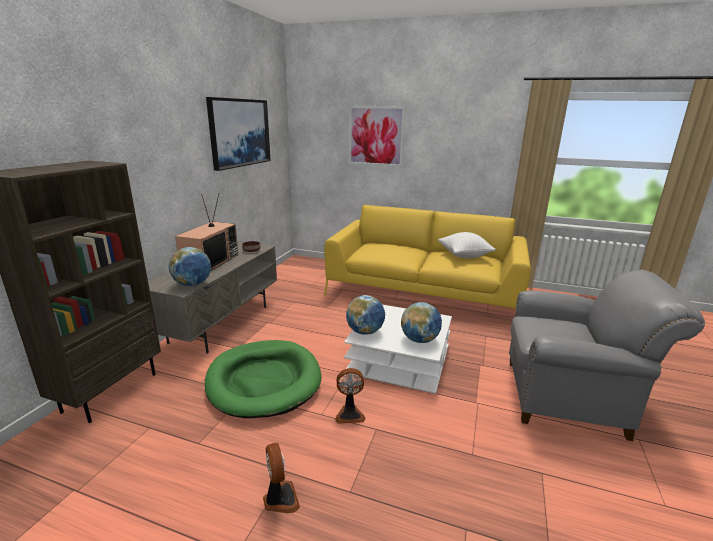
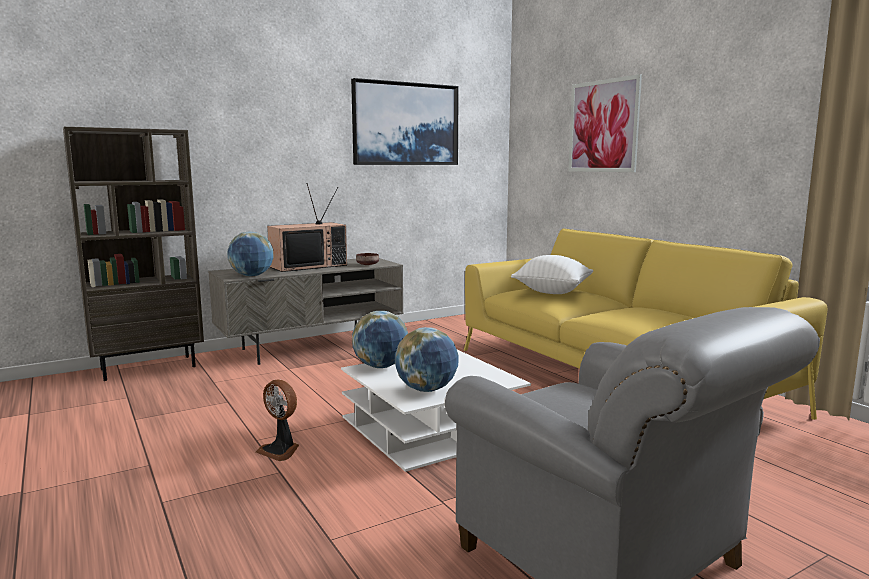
camera: 40 degrees right, 10 degrees down
(264, 381) = (261, 398): green dog bed -> none
(280, 499) = (109, 478): fan -> none
(464, 256) = (663, 314): white pillow -> white pillow (552, 292)

